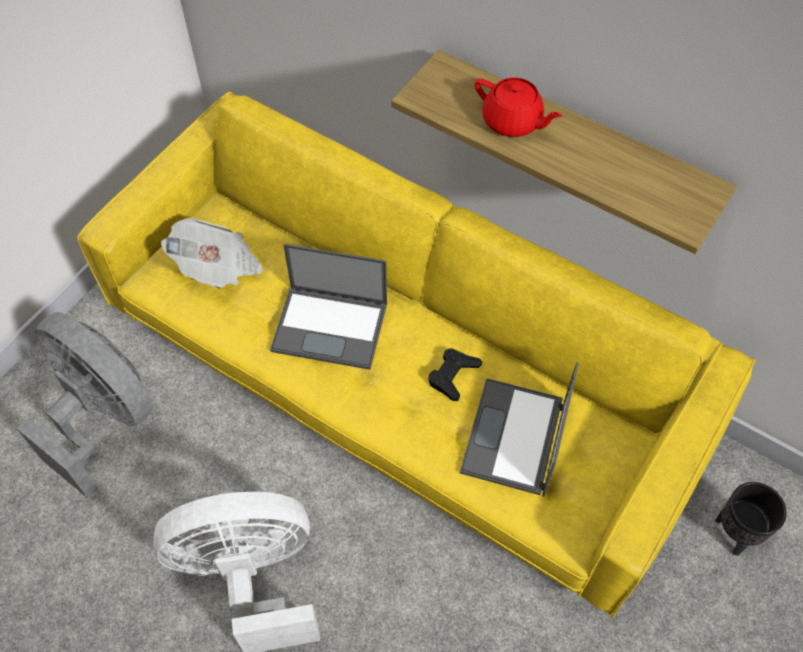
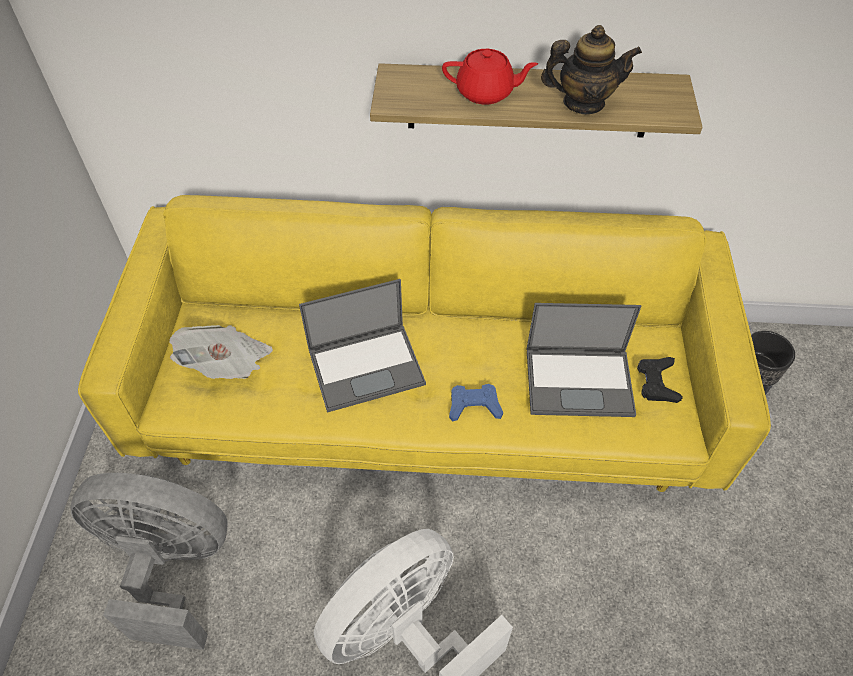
camera: 30 degrees left, 5 degrees down
(400, 411) = (474, 405): none -> blue game controller
(453, 375) = (496, 357): black game controller -> black game controller (657, 382)
(514, 438) = (580, 381): laptop -> laptop turned 75 degrees counterclockwise
(598, 171) = (583, 103): none -> teapot

